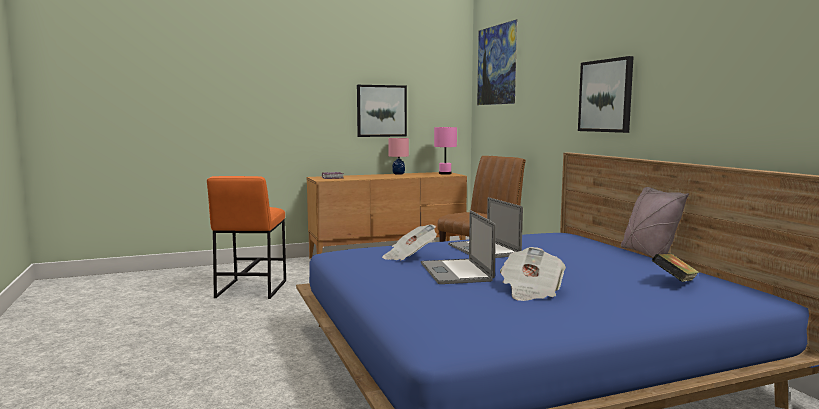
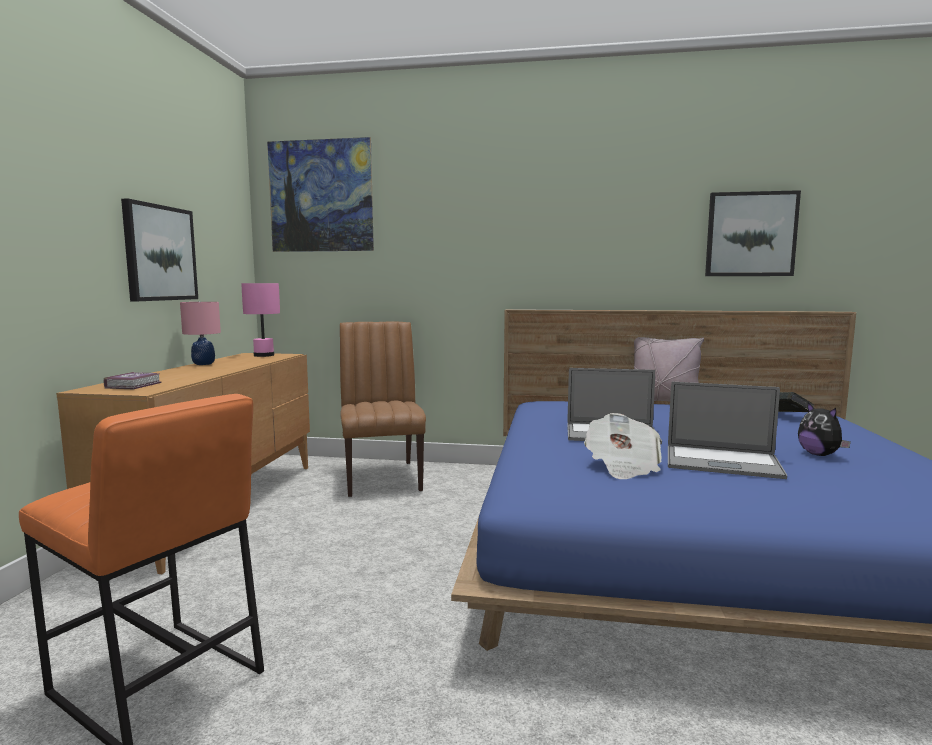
camera: 60 degrees left, 0 degrees up
(530, 291) = (819, 454): newspaper -> plush toy
(606, 96) = (555, 245): picture -> picture (750, 234)

